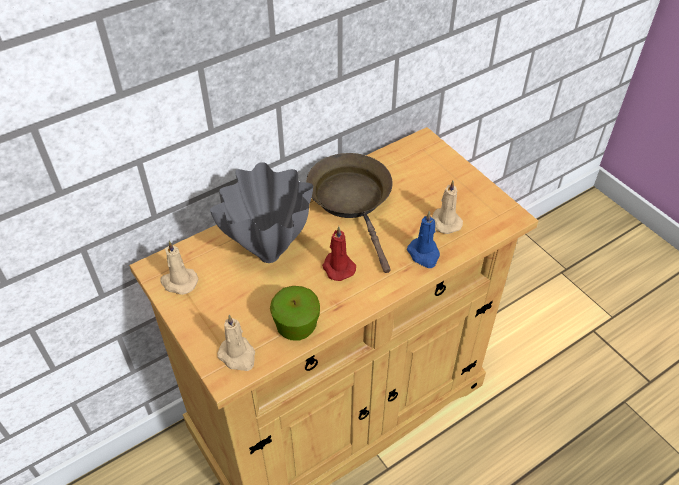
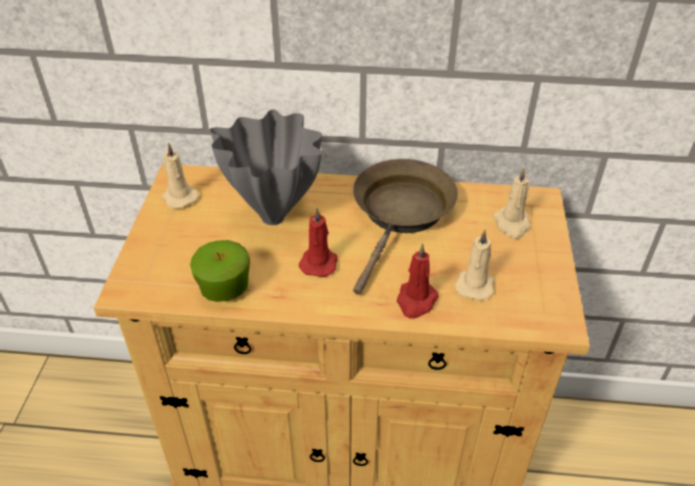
camera: 40 degrees right, 5 degrees down
(238, 356) = (152, 281): beige candle -> beige candle (512, 224)
(424, 254) = (416, 301): blue candle -> red candle

